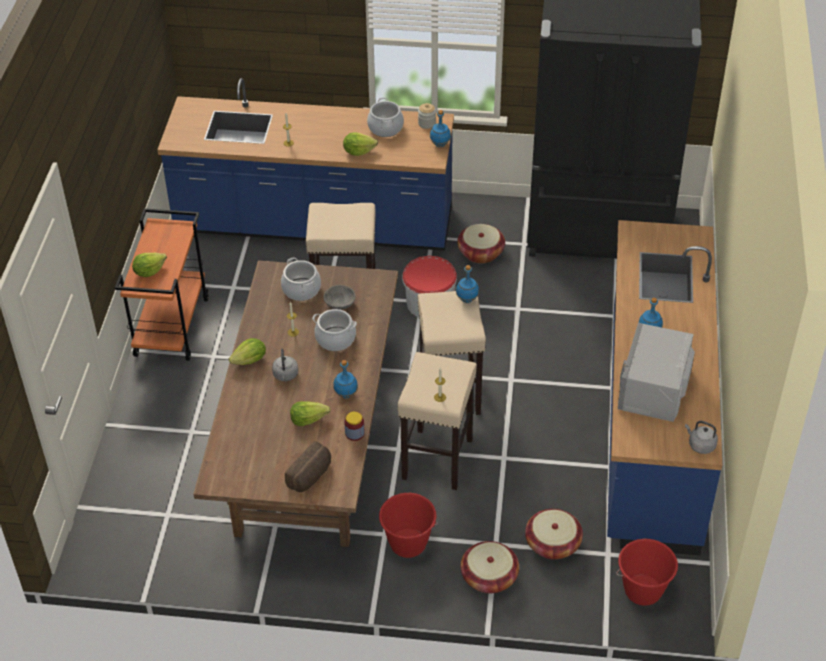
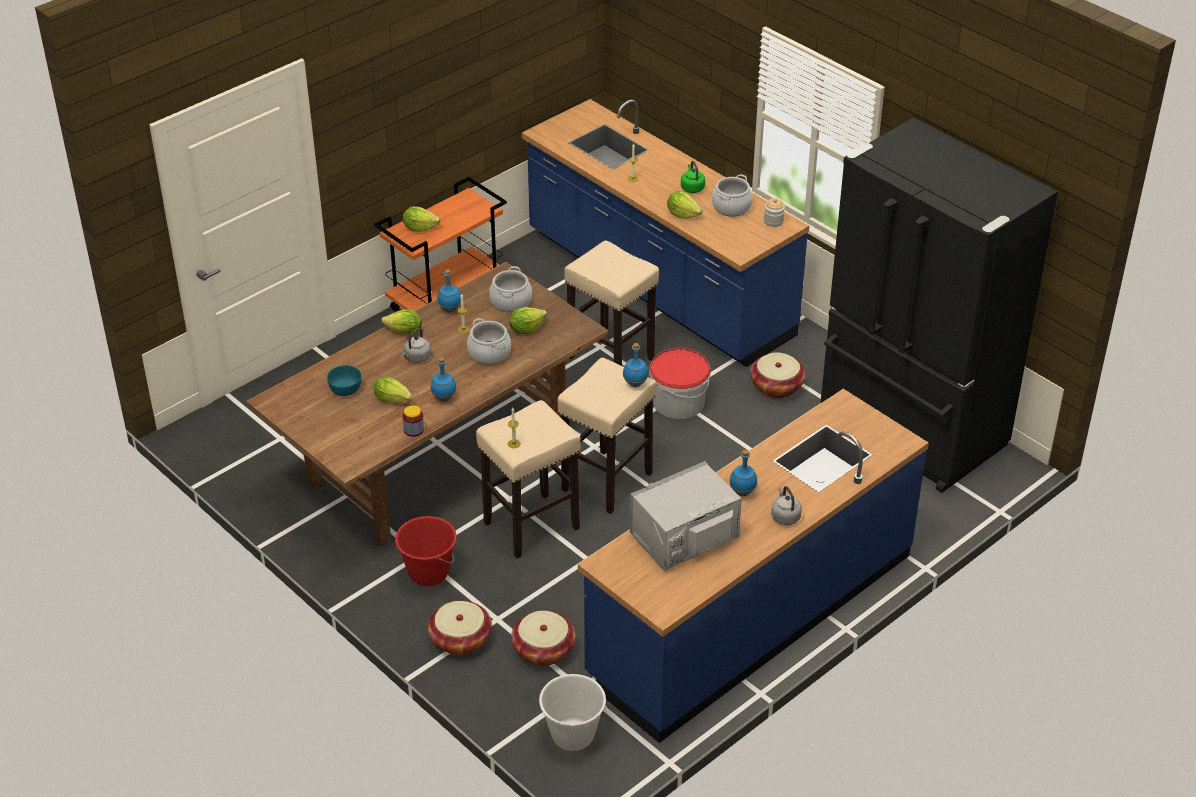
camera: 40 degrees right, 5 degrees down
(261, 434) = (345, 389): none -> turquoise bowl
(311, 476) = (342, 440): bread -> none
(339, 304) = (526, 329): grey bowl -> lettuce
(340, 128) = (692, 187): none -> green kettle
(440, 145) = (762, 244): blue bottle -> blue bottle (449, 309)
(643, 591) = (572, 735): red bucket -> white bucket
(700, 445) = (664, 603): grey kettle -> grey kettle (785, 516)

